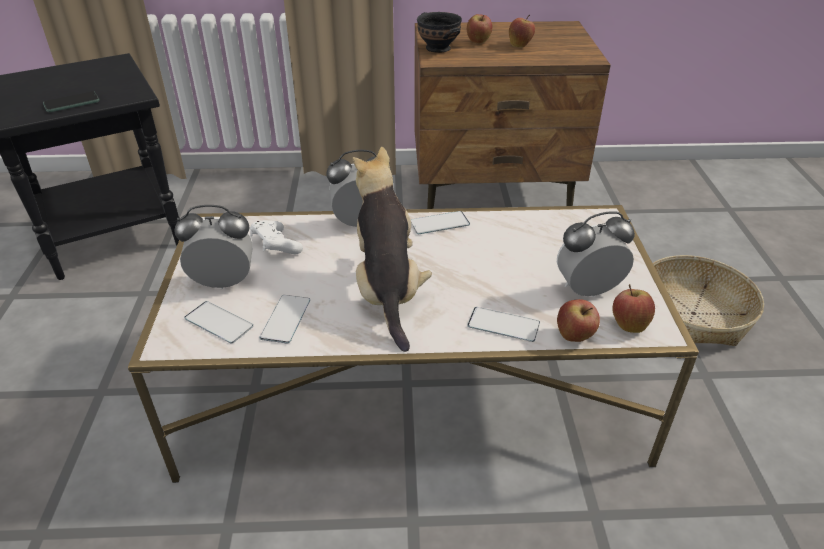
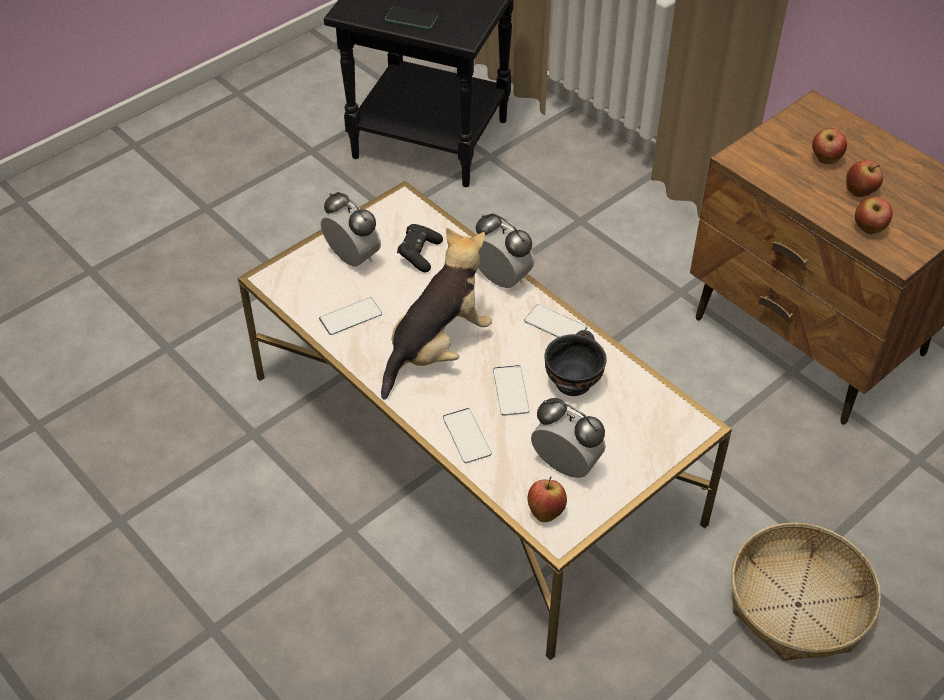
camera: 50 degrees right, 10 degrees up
(218, 322) = (313, 287): phone -> phone (511, 390)
(276, 246) = (419, 254): white game controller -> black game controller
(438, 48) = (770, 142): black bowl -> black bowl (574, 382)
(574, 336) = (496, 484): apple -> apple (869, 229)

